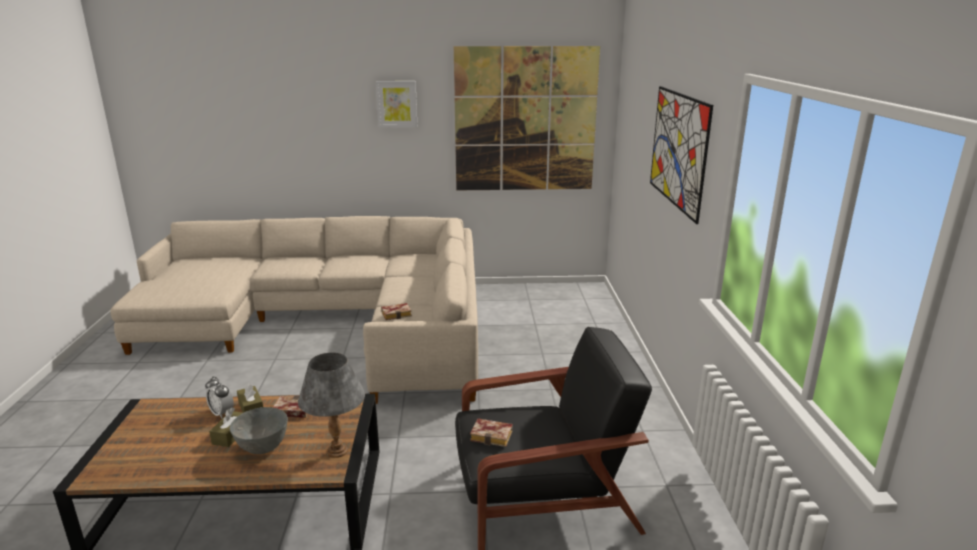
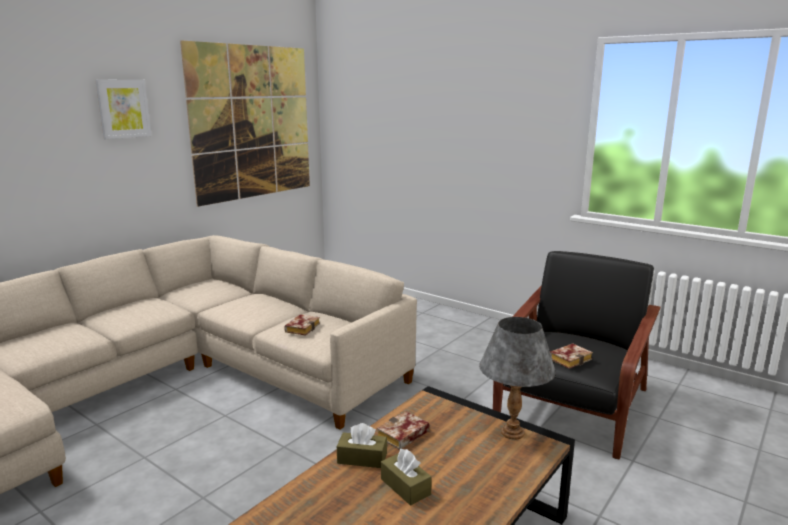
camera: 50 degrees left, 5 degrees down
(222, 413) = (345, 481): alarm clock -> none
(263, 447) = (458, 472): grey bowl -> none
(678, 149) = (480, 116): picture -> none

